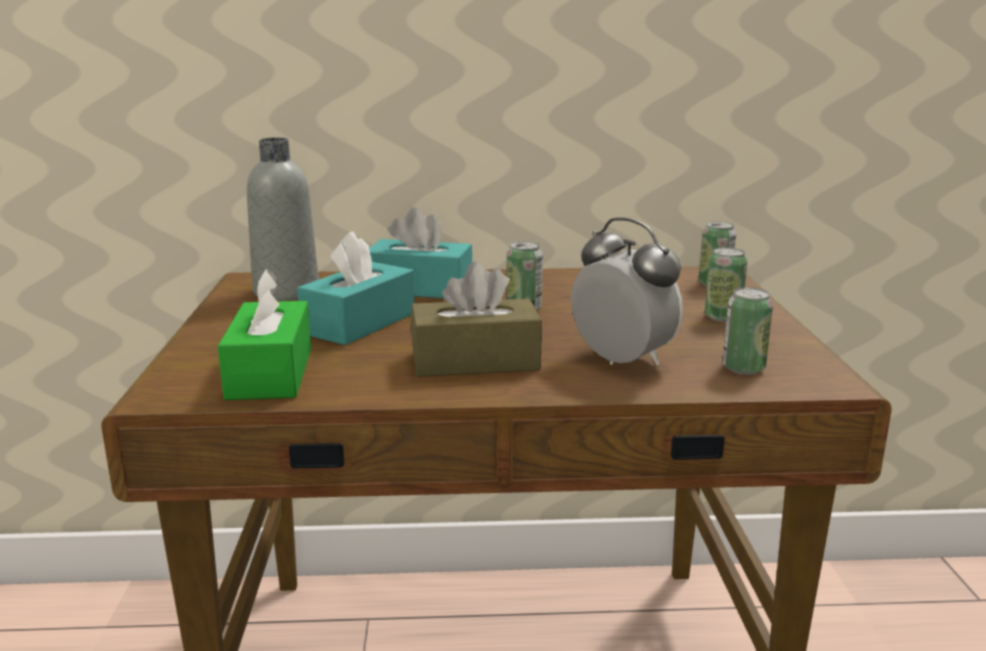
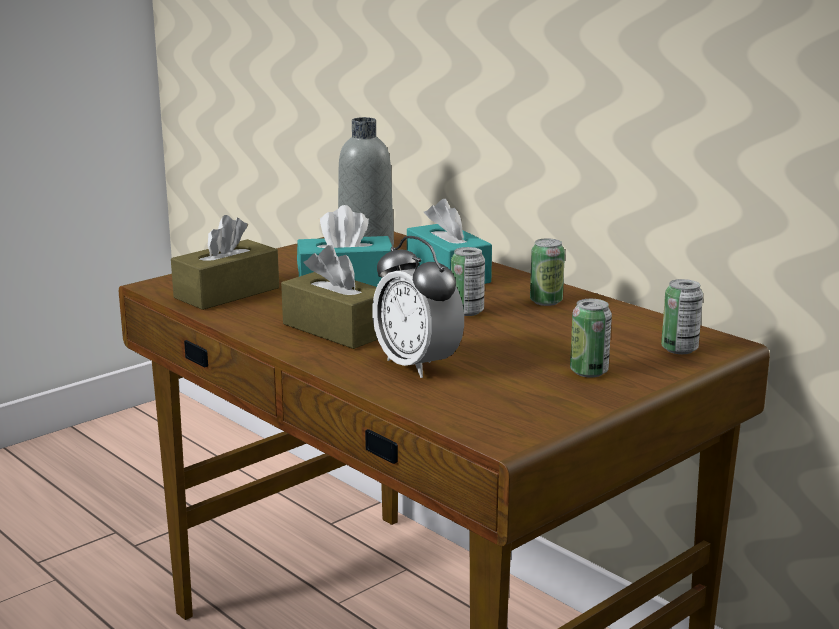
camera: 50 degrees right, 0 degrees up
(270, 373) = (227, 293): green tissue box -> brown tissue box
(622, 361) = (417, 365): alarm clock -> alarm clock turned 135 degrees clockwise
(743, 368) = (476, 403): can -> can (546, 301)

